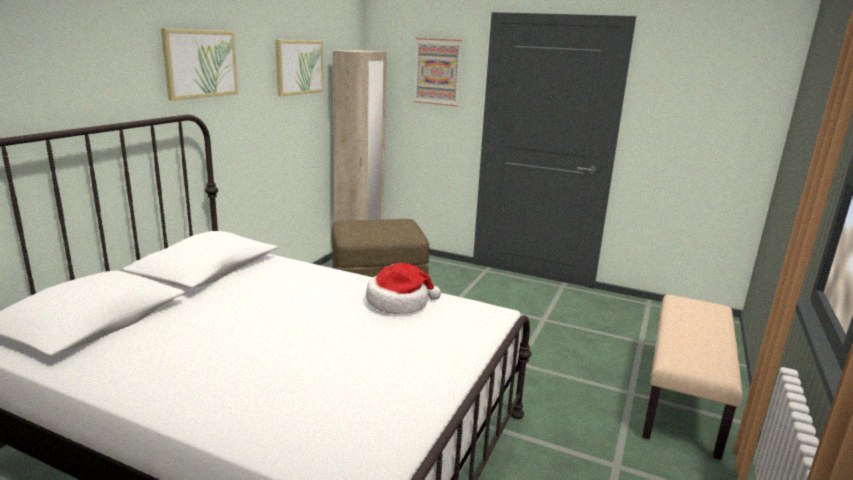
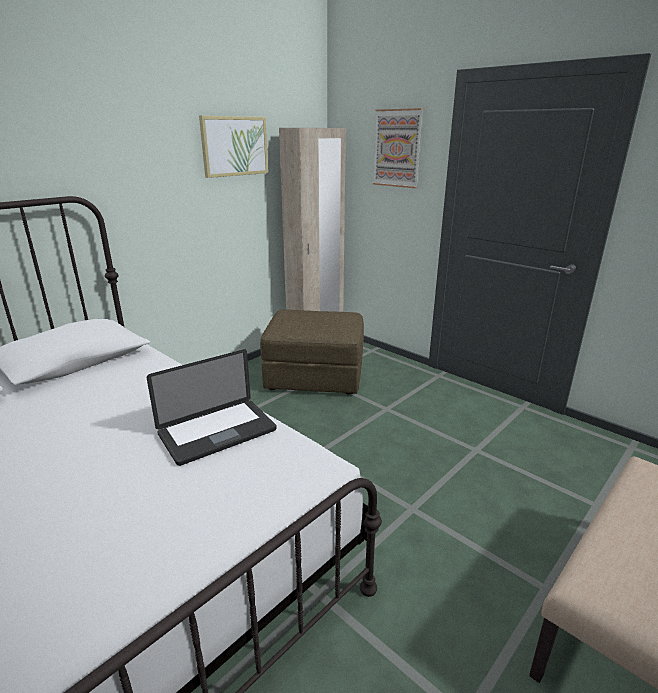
camera: 20 degrees right, 5 degrees up
(200, 63) = (93, 141): picture -> none
(399, 302) = (217, 432): hat -> laptop

